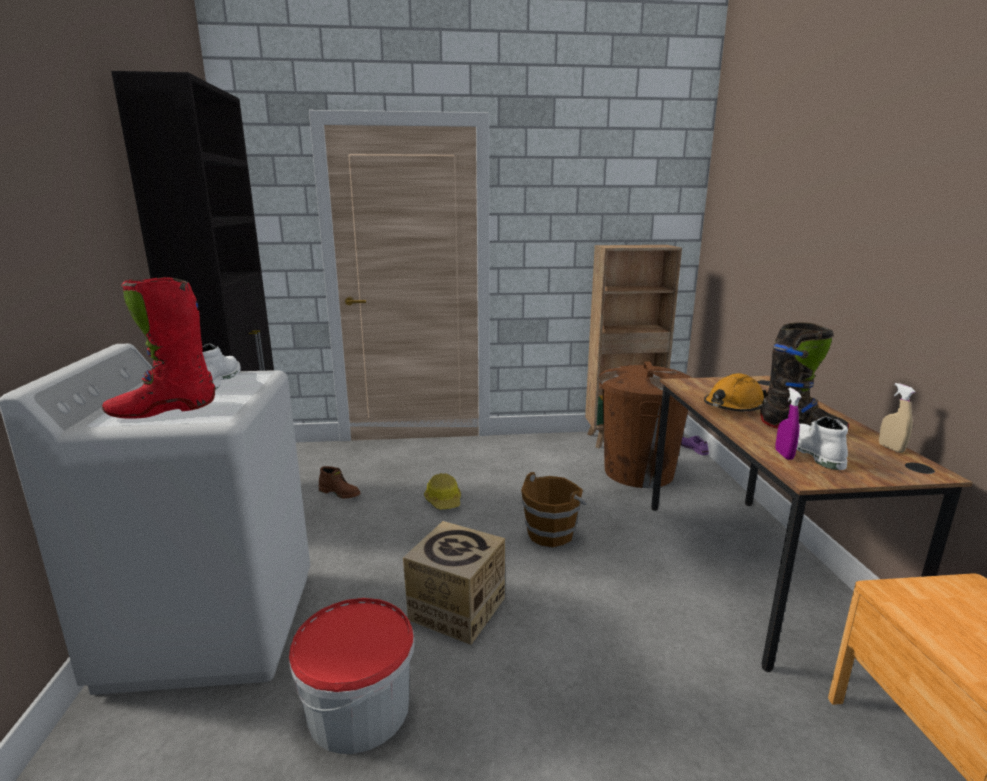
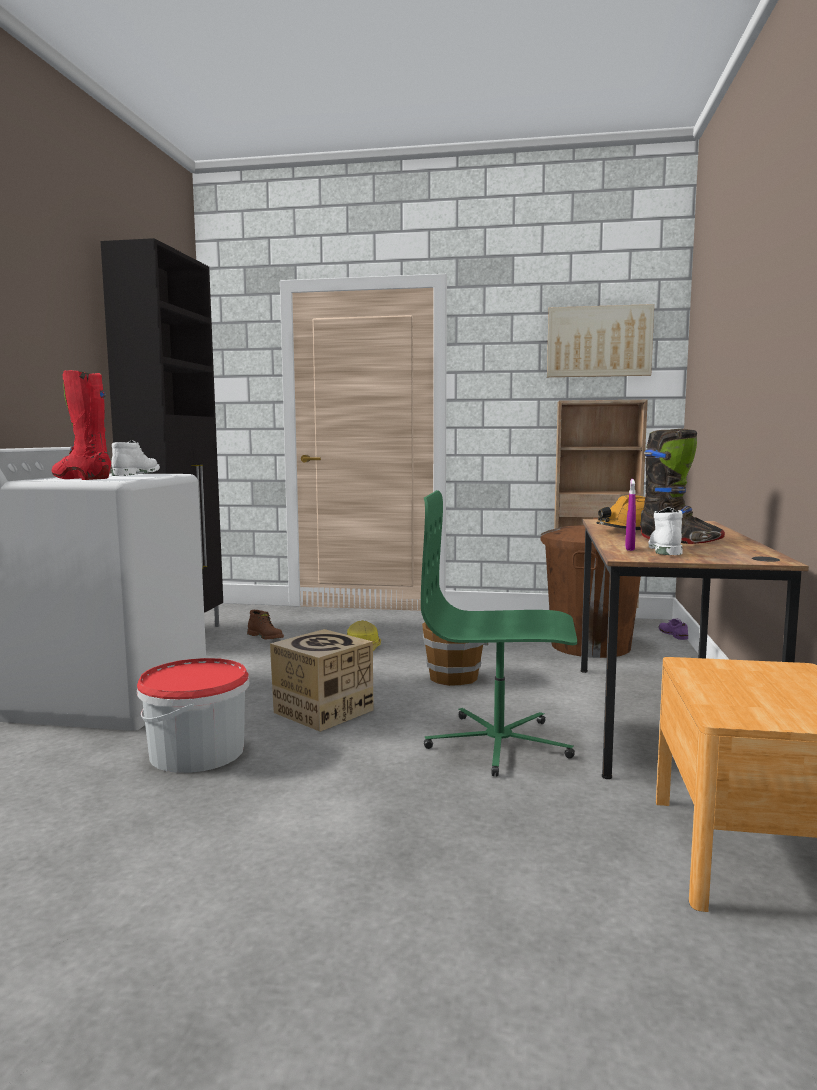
camera: 15 degrees right, 10 degrees down
(163, 410) = (82, 478): red boot -> red boot turned 45 degrees clockwise
(631, 187) = (599, 341): none -> picture
(647, 633) = (499, 744): none -> green office chair
(890, 448) = (757, 551): beige spray bottle -> none

